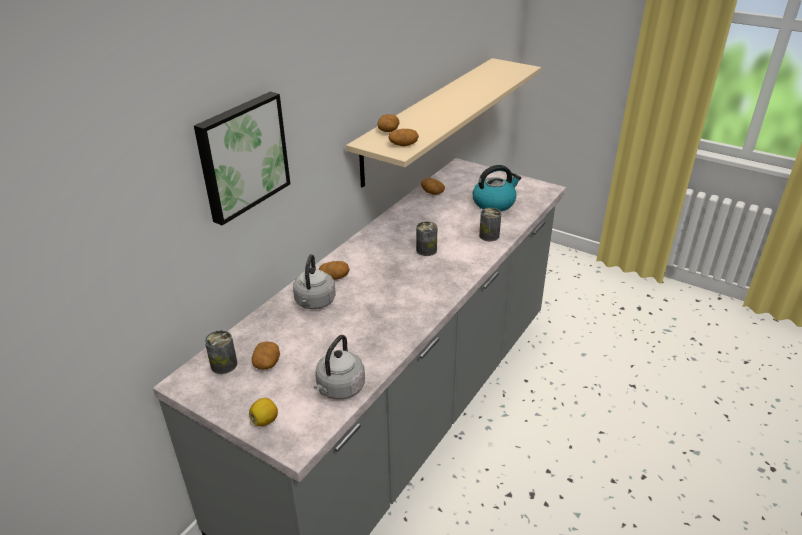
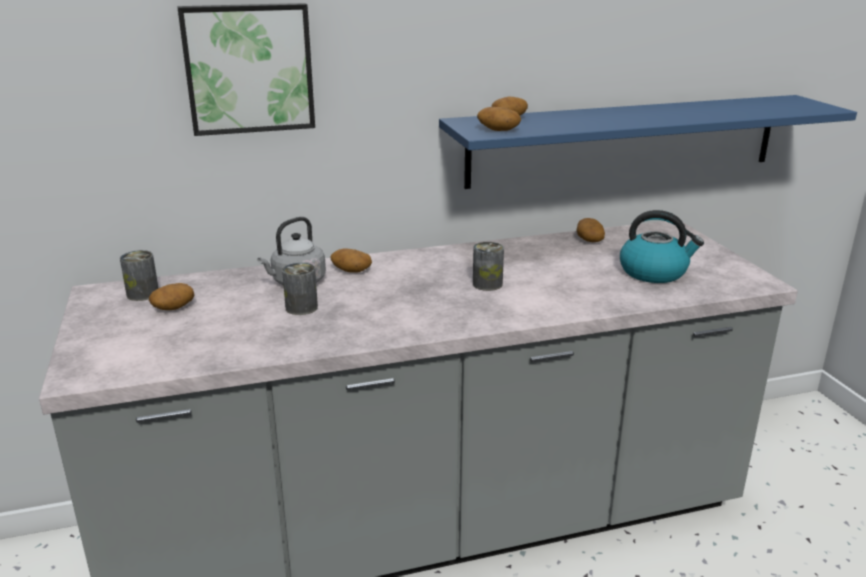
camera: 40 degrees right, 10 degrees down
(265, 420) = (92, 346): lemon -> none
(339, 389) = (188, 355): grey kettle -> none
(428, 118) = (625, 140): beige shelf -> blue shelf
(489, 236) = (589, 298): can -> can (301, 307)

